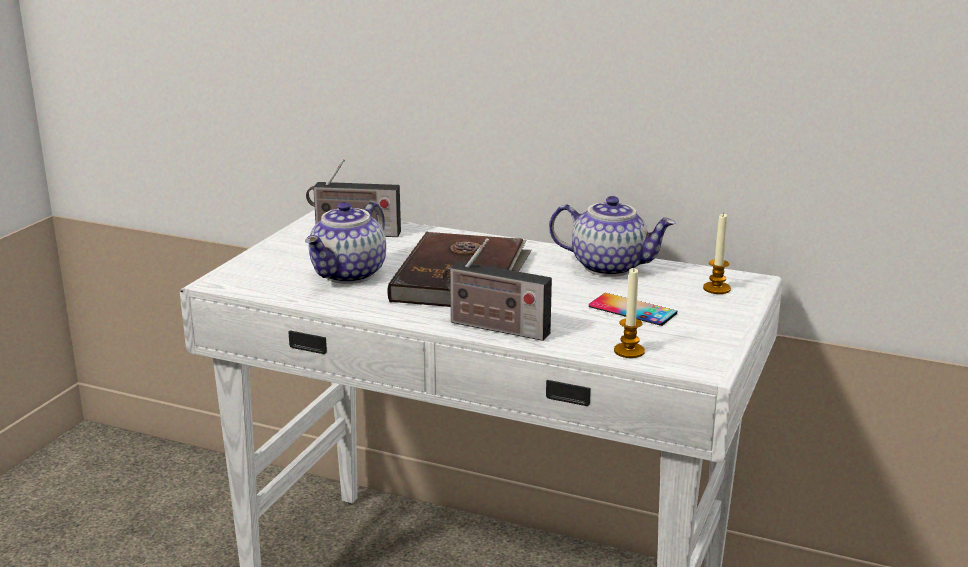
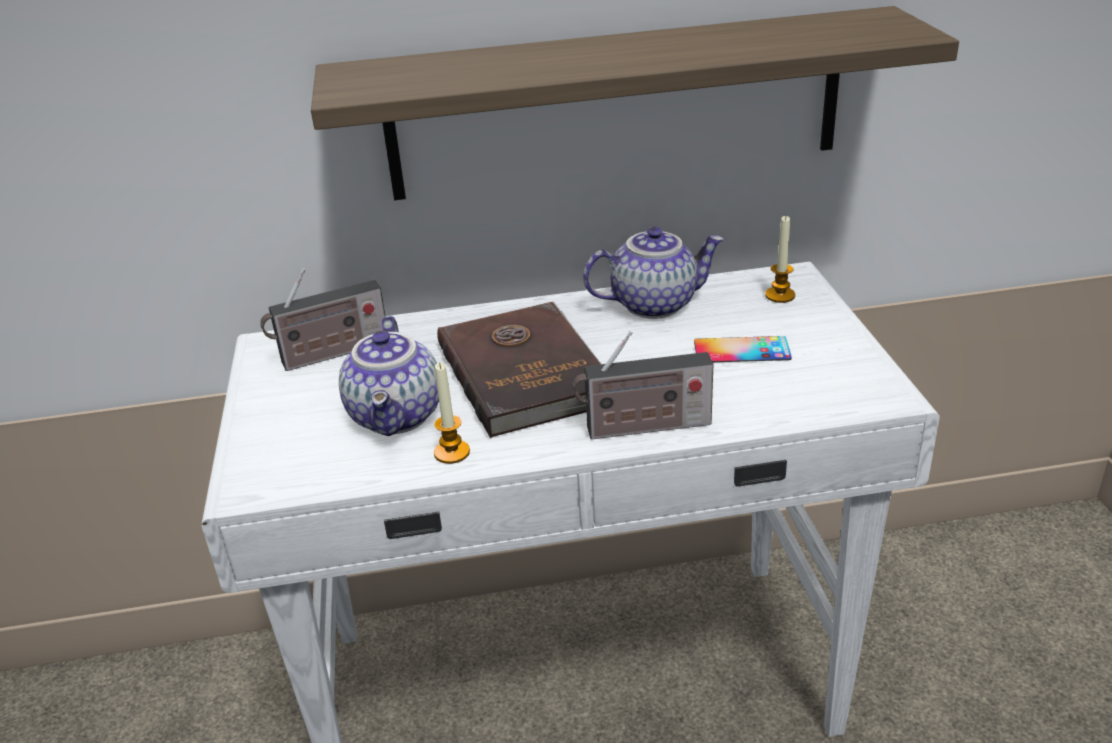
camera: 30 degrees left, 10 degrees up
(617, 92) = (615, 105): none -> shelf
(629, 351) = (803, 404): candle -> candle (452, 452)

